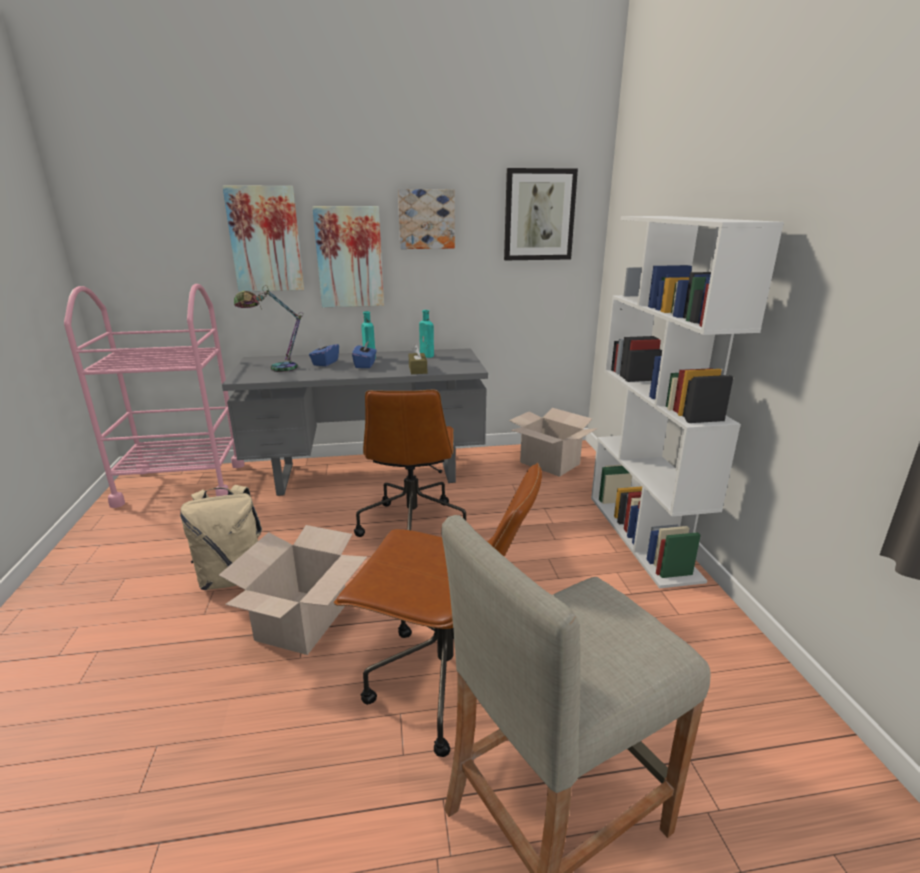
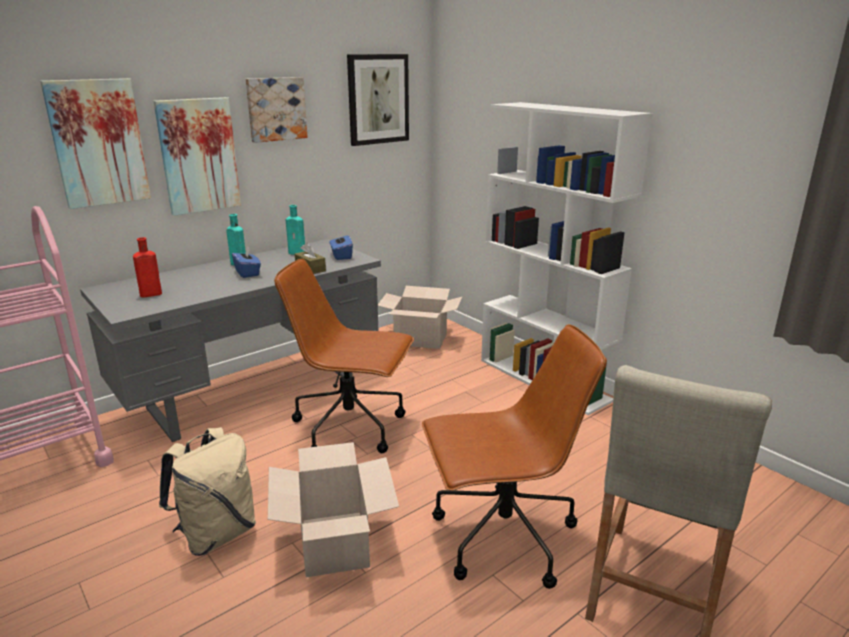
camera: 30 degrees left, 0 degrees up
(275, 369) = (149, 294): table lamp -> red bottle
(325, 363) = (198, 278): blue tissue box -> blue tissue box (341, 256)
(412, 525) = (351, 427): brown office chair -> brown office chair turned 135 degrees clockwise

